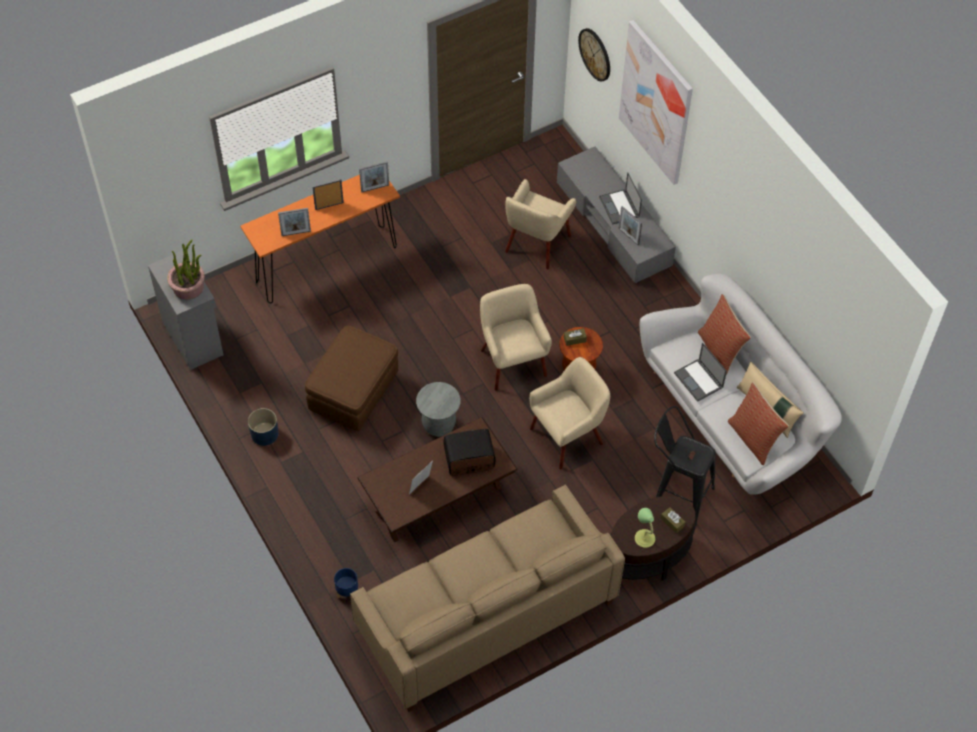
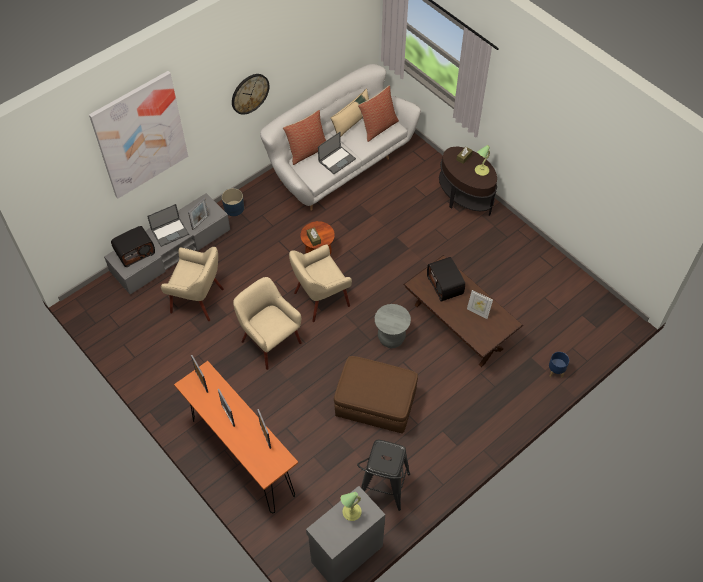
camera: 100 degrees left, 0 degrees up
(188, 287) = (351, 512): potted plant -> table lamp
(265, 434) = (433, 464): blue planter -> blue planter (234, 208)
(485, 616) = (542, 281): beige sofa -> none
(567, 436) = (380, 254): beige armchair -> beige armchair (270, 342)
(595, 54) = (65, 200): wall clock -> wall clock (250, 93)
(595, 173) = (135, 252): none -> radio
(676, 494) = (411, 187): black stool -> black stool (382, 492)

